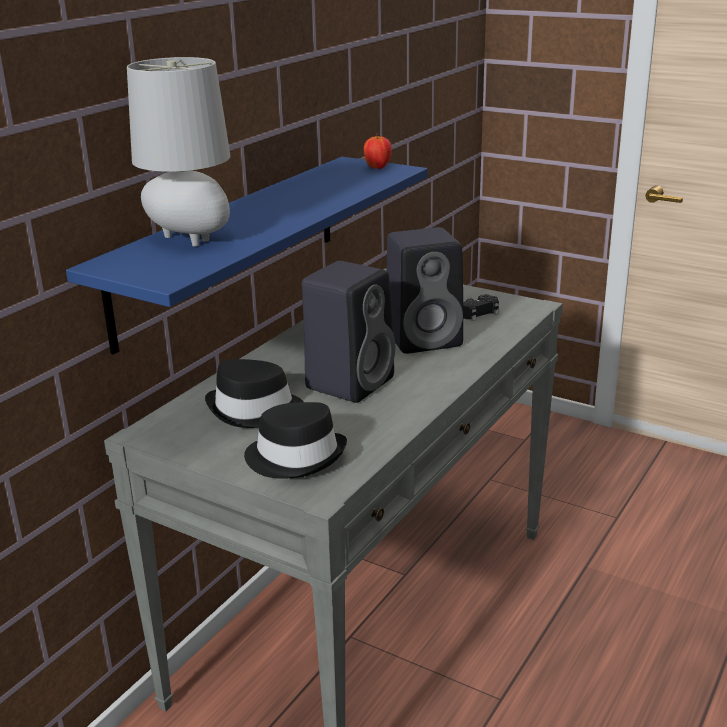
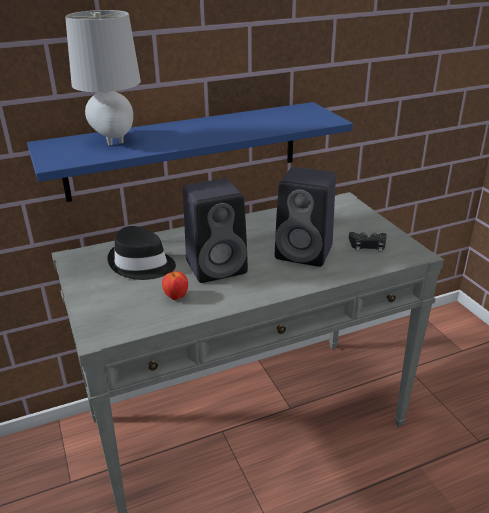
camera: 35 degrees right, 5 degrees up
(296, 456) = (120, 305): black hat -> none
(377, 167) = (318, 115): apple -> apple (176, 297)

